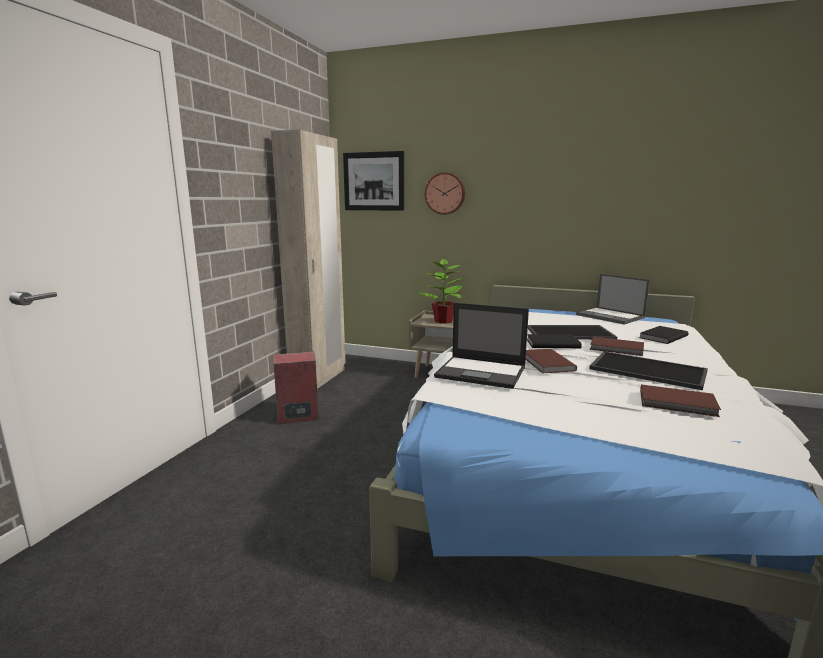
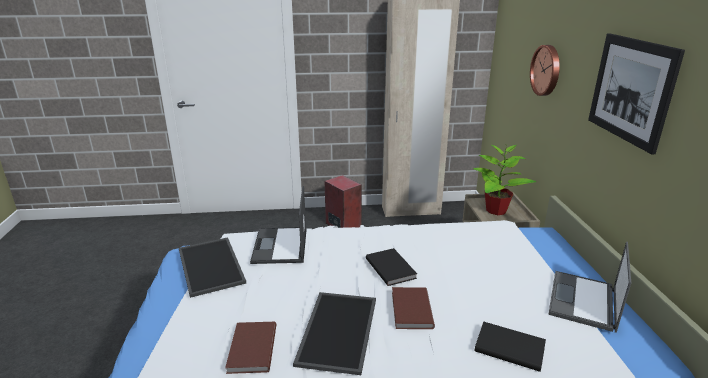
camera: 65 degrees right, 10 degrees up
(373, 181) = (511, 41): picture -> picture (631, 90)
(546, 363) = (321, 271): brown book -> none
(570, 332) = (451, 276): tray -> tray (212, 266)

